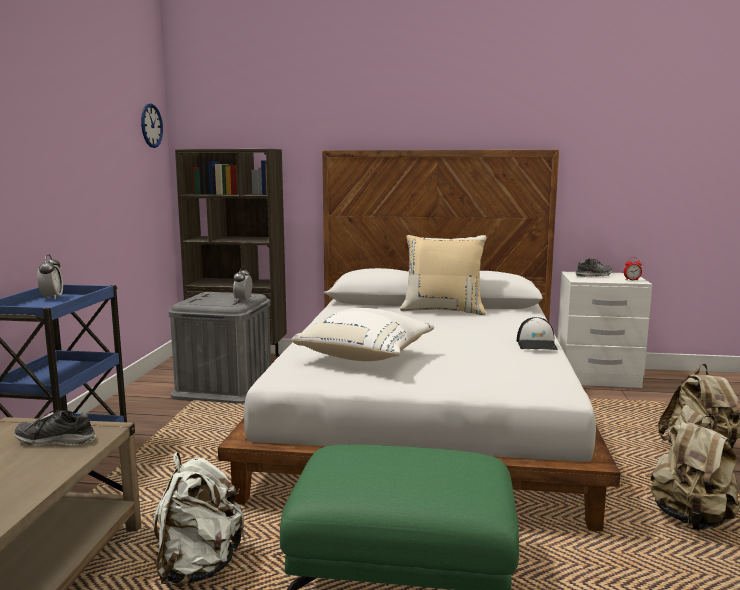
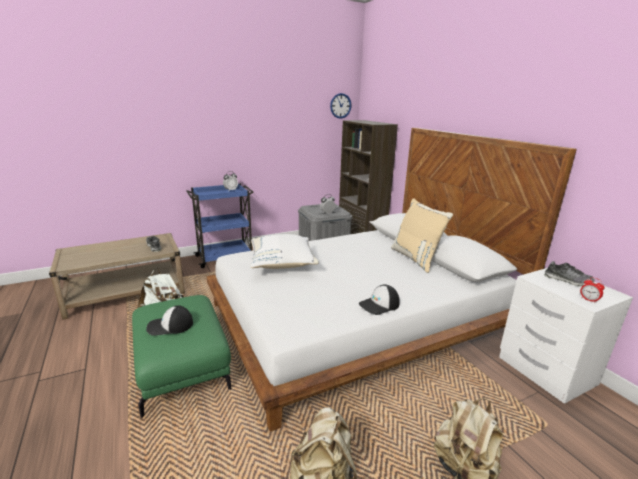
camera: 55 degrees right, 10 degrees up
(425, 474) = (170, 326): none -> cap

